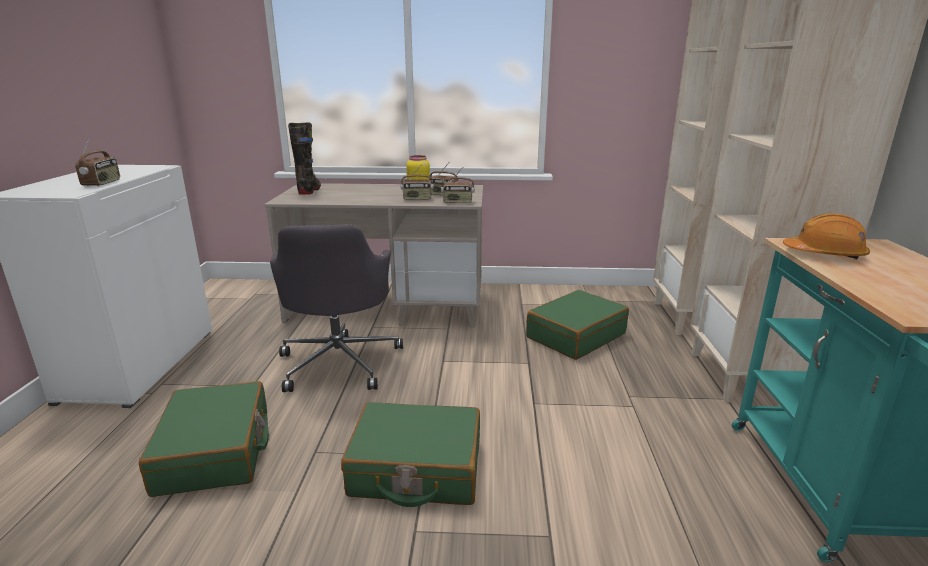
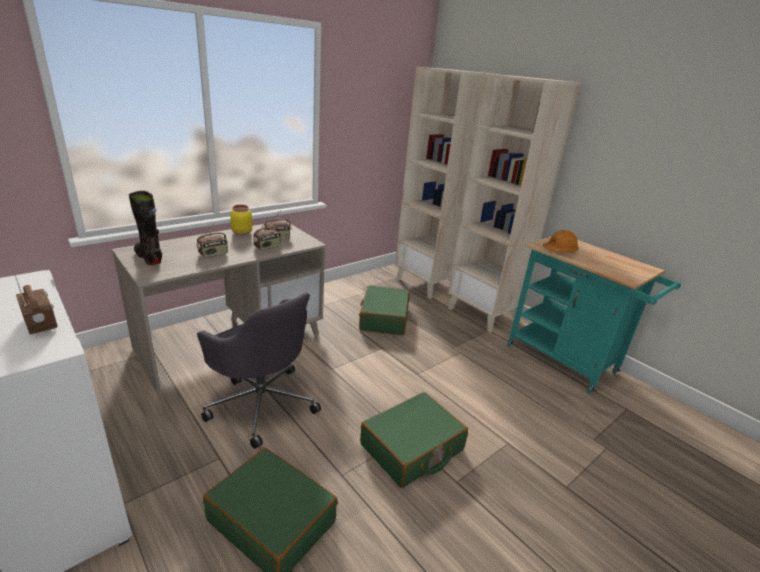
camera: 45 degrees left, 5 degrees up
(457, 202) = (303, 244): radio -> radio (213, 254)

